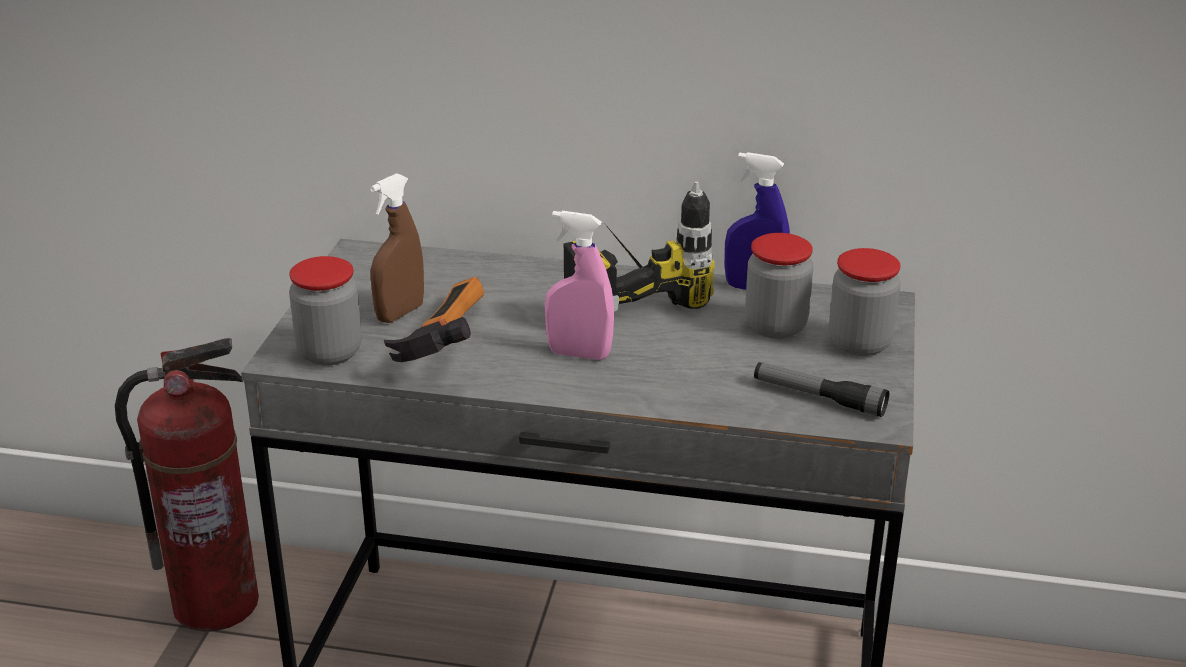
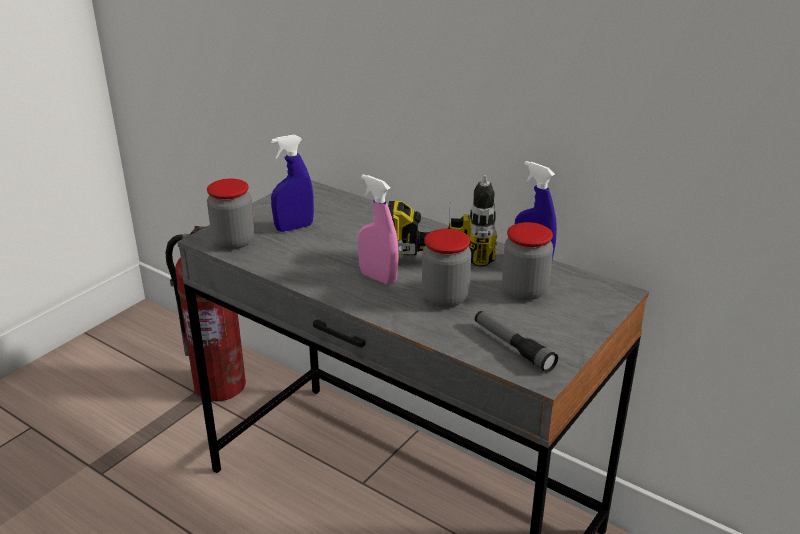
camera: 25 degrees right, 0 degrees up
(400, 313) = (294, 227): brown spray bottle -> blue spray bottle
(438, 345) = (298, 252): hammer -> none
(859, 343) = (575, 317): jar -> jar (445, 298)

